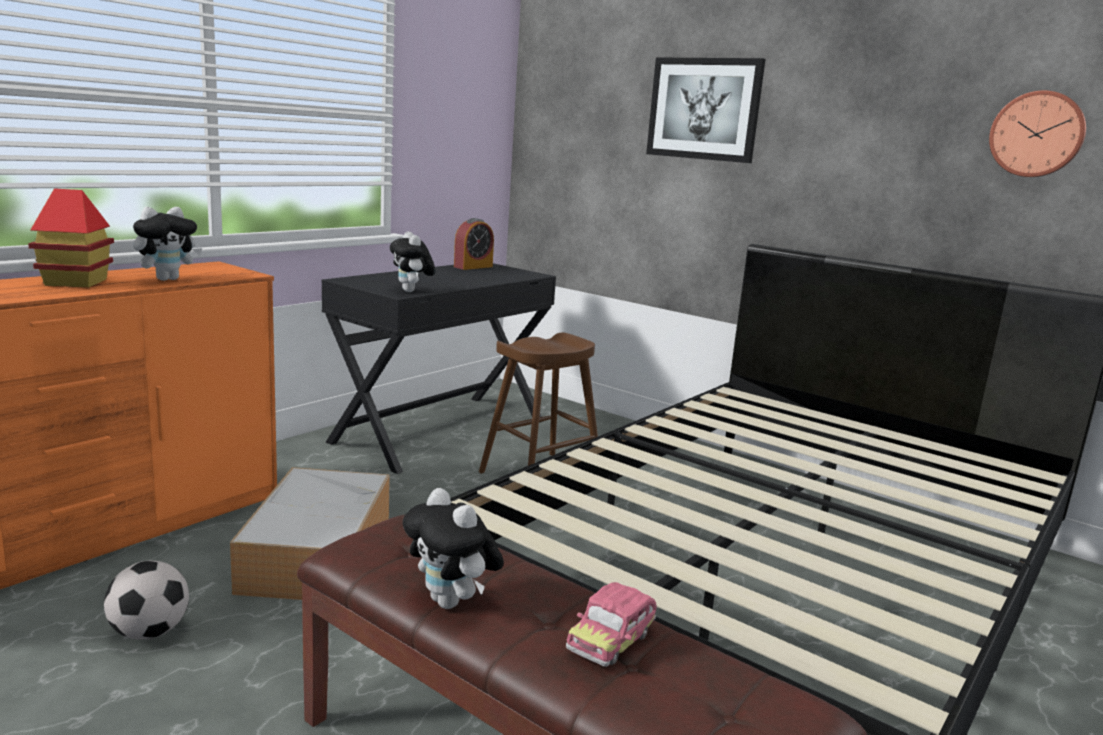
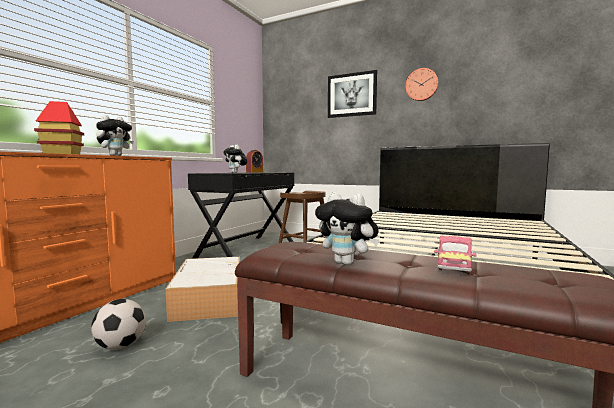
camera: 10 degrees left, 10 degrees down
(1037, 134) = (499, 83): wall clock -> wall clock (421, 85)

